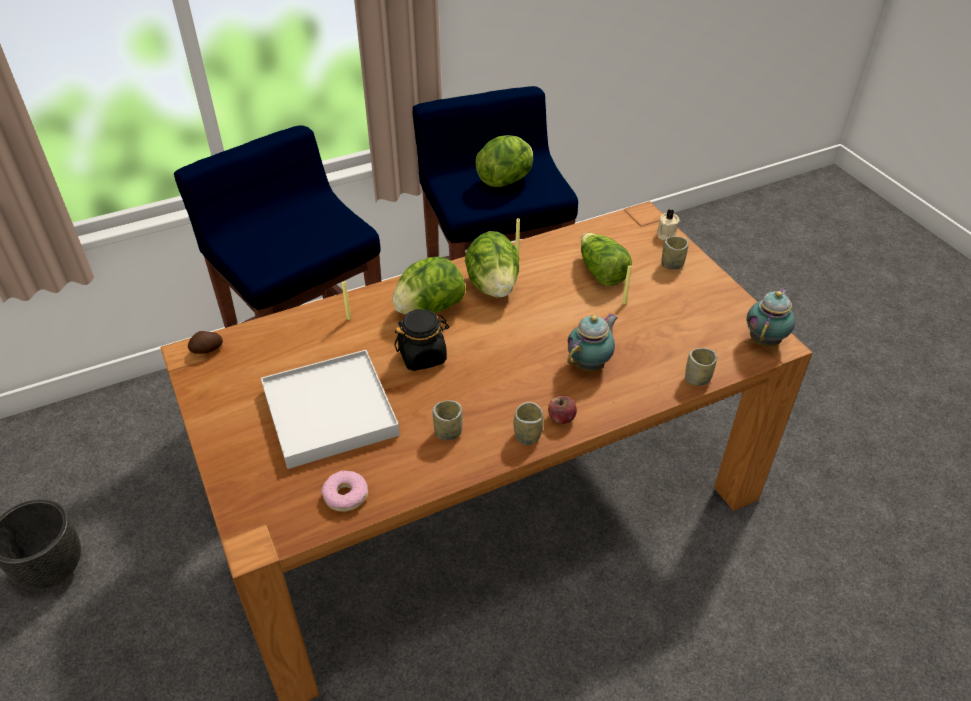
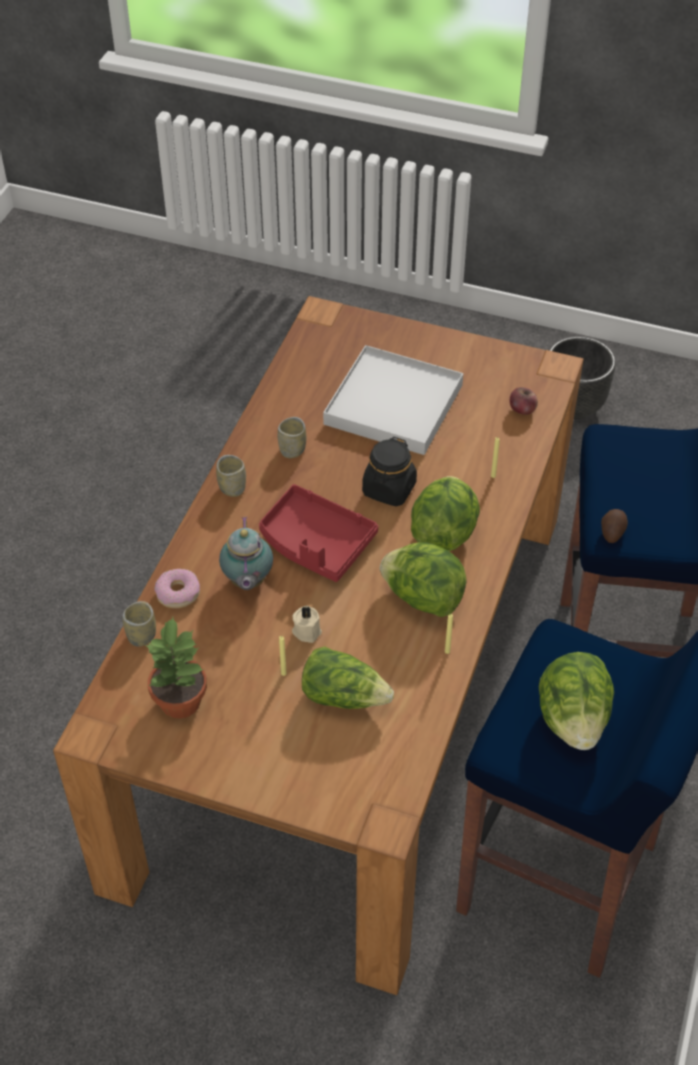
camera: 135 degrees right, 5 degrees up
(207, 350) = (548, 378): potato -> potato (612, 532)
(346, 495) = (305, 369): donut -> donut (178, 593)
(516, 357) = (315, 543): none -> red tray
(561, 418) = (221, 518): apple -> apple (522, 409)
(665, 234) = (333, 811): beige candle -> beige candle (307, 630)
(672, 264) = (283, 765): cup -> none
(705, 327) = (179, 702): none -> potted plant
(765, 339) = (109, 730): teapot -> none

